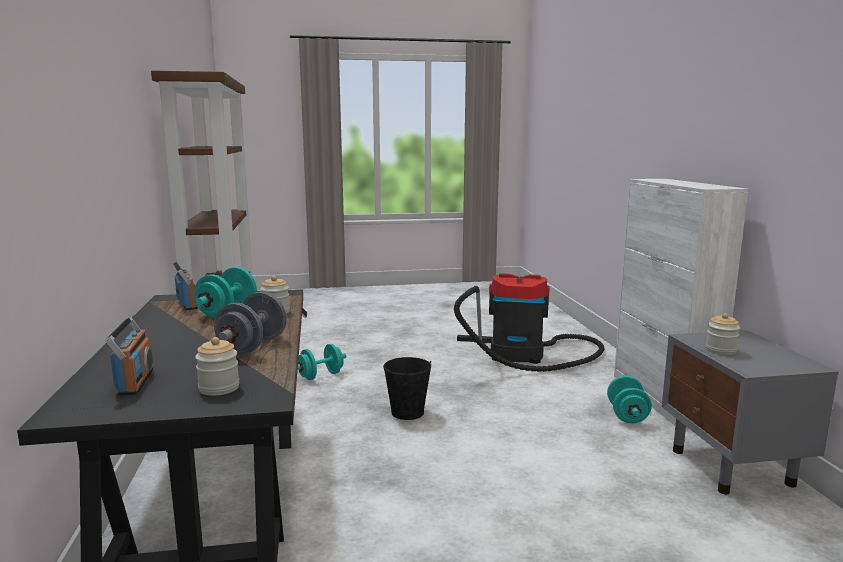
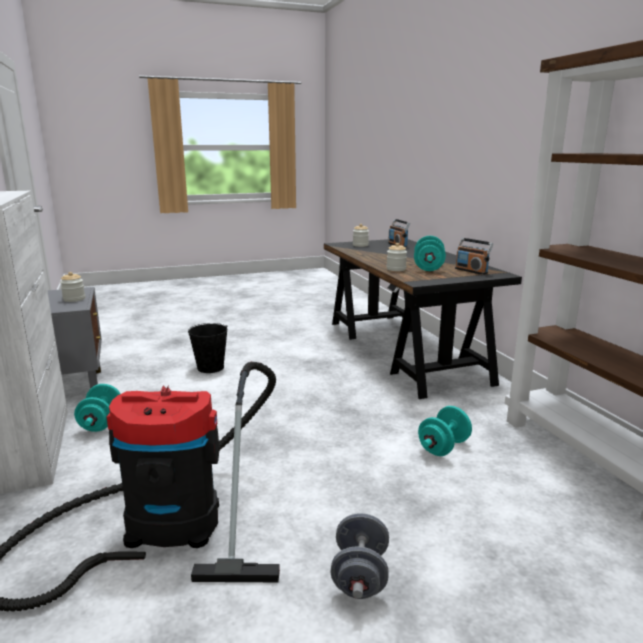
camera: 170 degrees right, 5 degrees up
(252, 346) = (373, 255): grey dumbbell -> grey dumbbell (360, 576)
(407, 412) = (317, 408): black bucket -> black bucket (210, 367)

